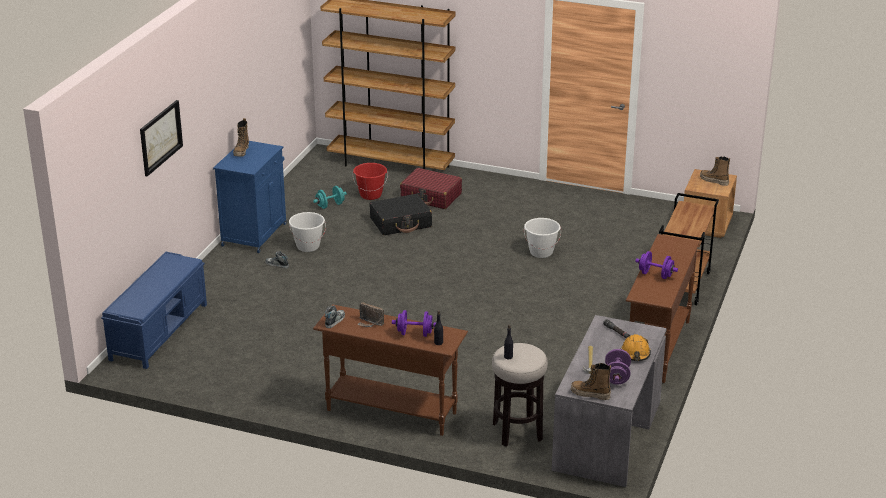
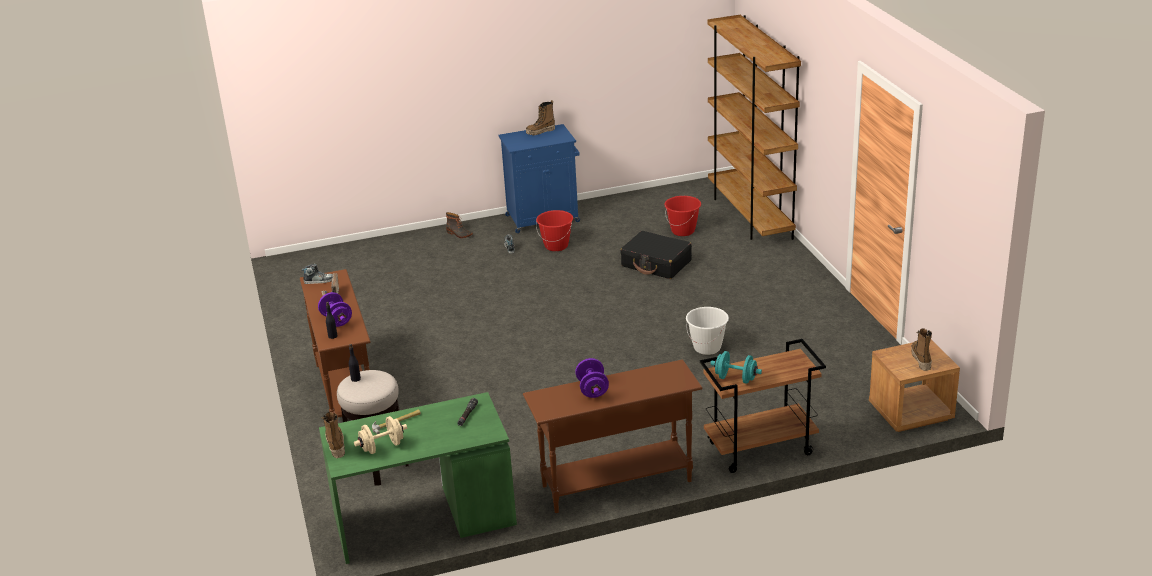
camera: 55 degrees right, 0 degrees up
(159, 331) = (353, 252): blue bench -> none
(160, 137) = (406, 79): picture -> none
(215, 276) = (459, 234): none -> boot
(308, 246) = (556, 246): white bucket -> red bucket
(330, 205) = (637, 224): turquoise dumbbell -> turquoise dumbbell (735, 379)
(431, 196) = (725, 255): red suitcase -> none
(608, 436) = (423, 519): grey desk -> green desk
(616, 377) = (382, 447): purple dumbbell -> beige dumbbell
(635, 353) = (438, 440): orange hard hat -> none

